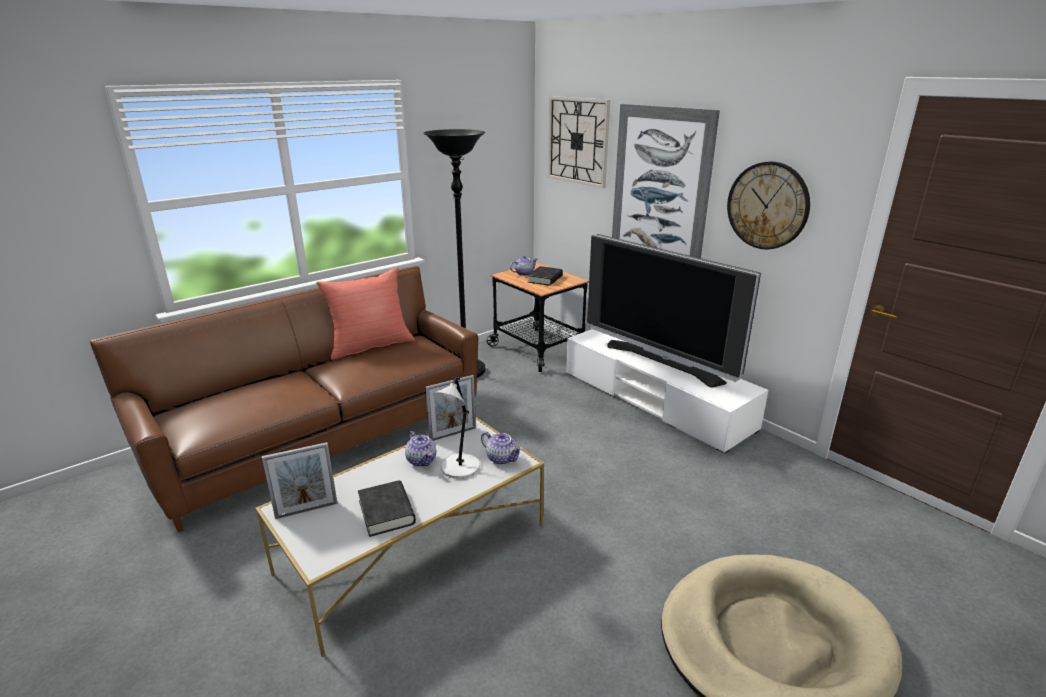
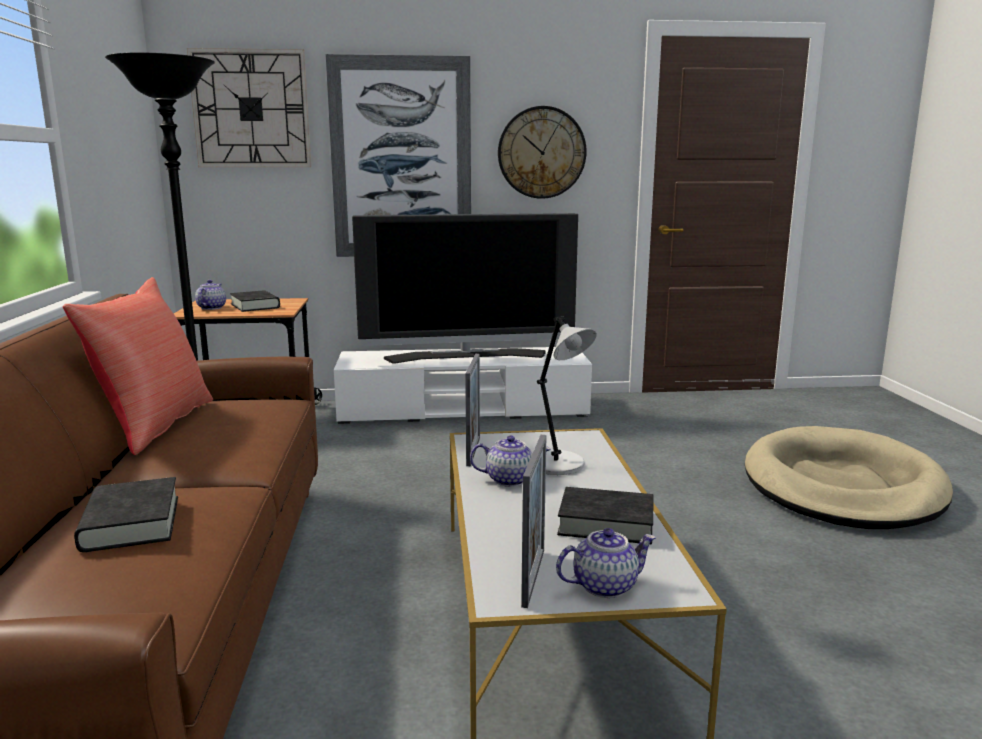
camera: 55 degrees left, 10 degrees down
(261, 393) = (131, 523): none -> black book
(502, 458) = (567, 442): teapot -> teapot (605, 585)

